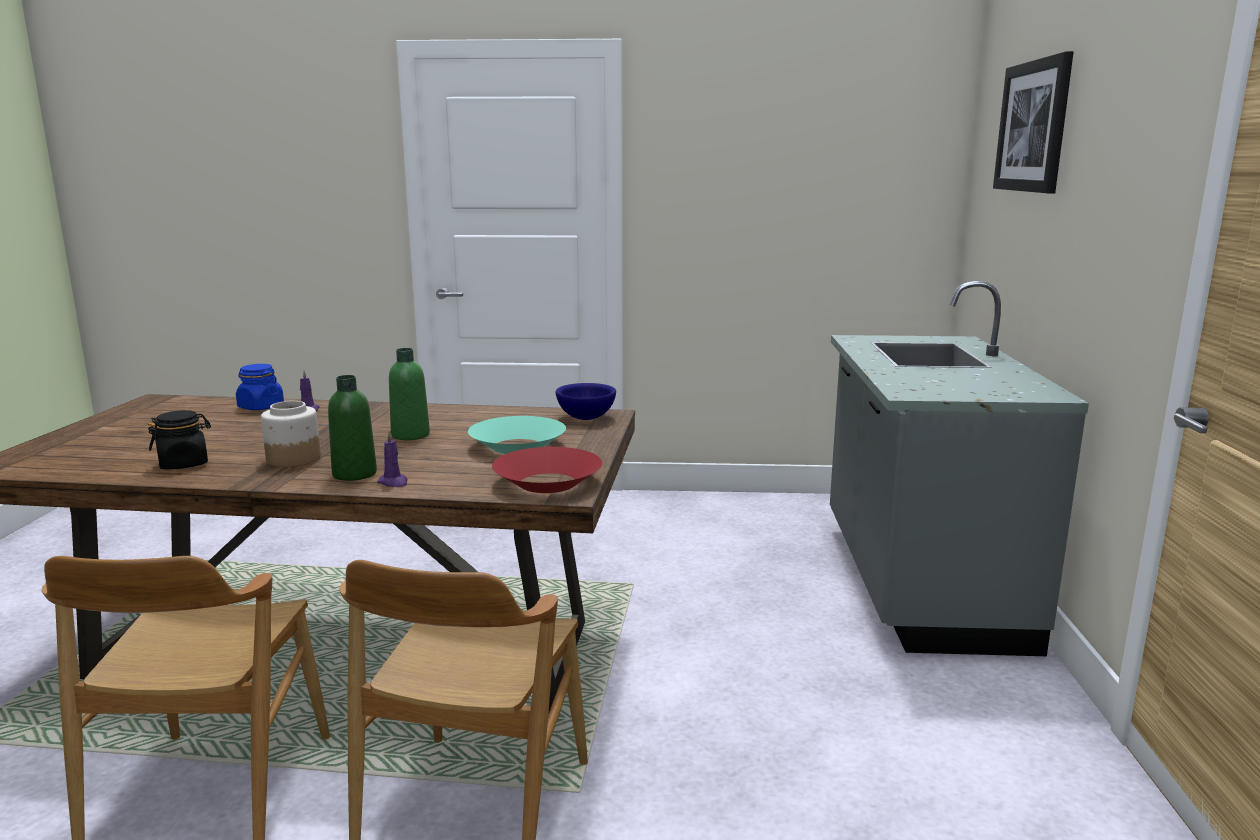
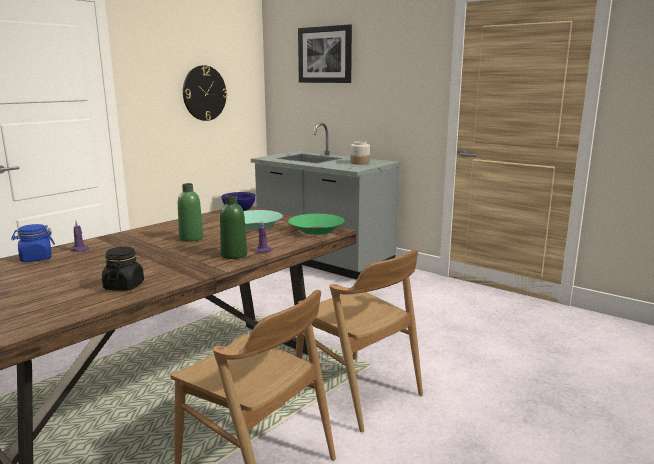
camera: 55 degrees left, 0 degrees up
(293, 459) = (177, 263): jar -> jar (360, 163)
(548, 483) = (316, 230): red bowl -> green bowl
(802, 204) = (204, 93): none -> wall clock

